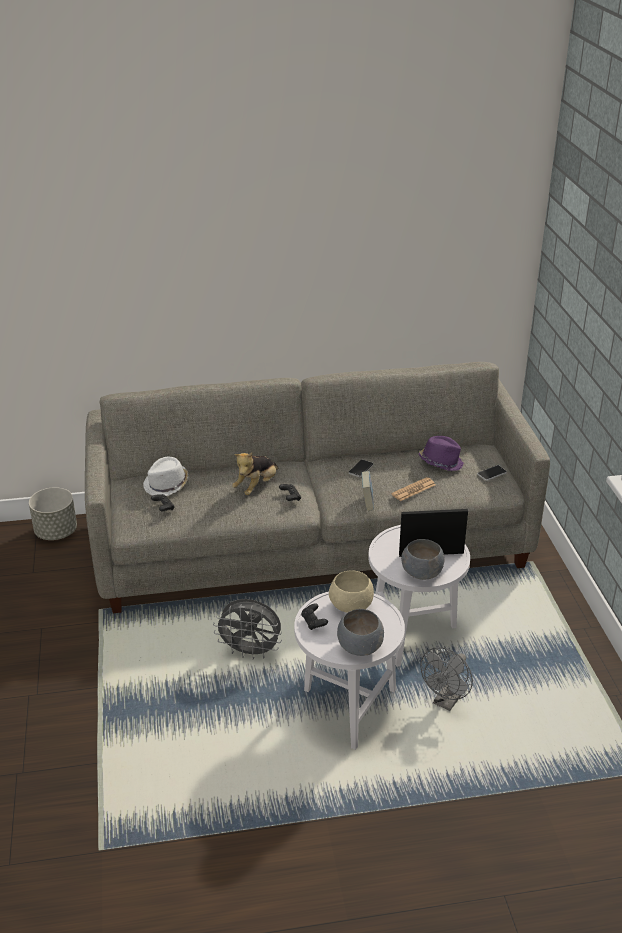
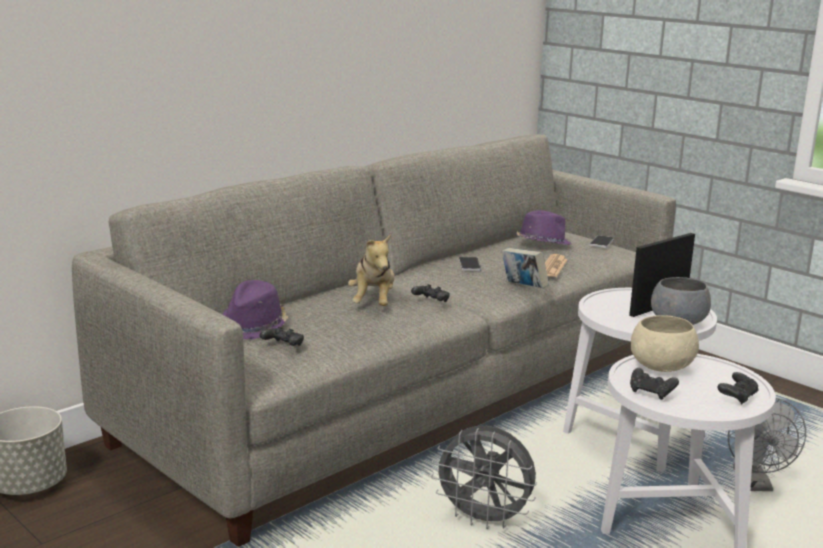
camera: 35 degrees left, 15 degrees down
(167, 485) = (254, 326): white hat -> purple hat
(251, 652) = (484, 520): grey fan -> grey fan turned 45 degrees clockwise
(359, 647) = (737, 397): grey bowl -> black game controller

